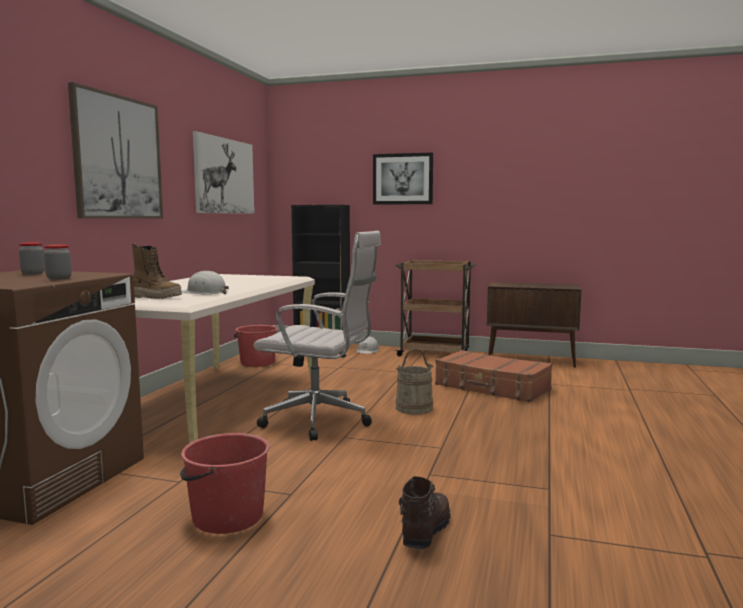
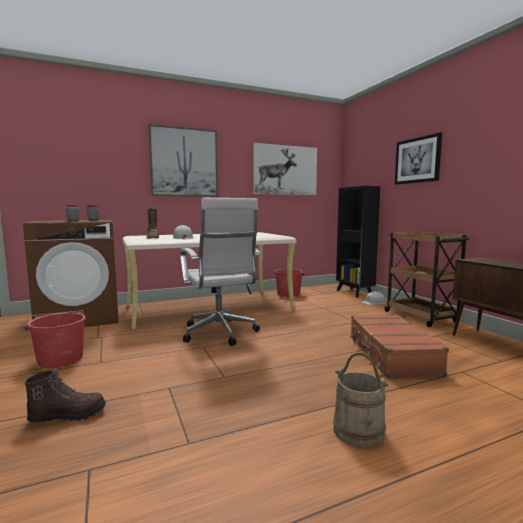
camera: 50 degrees right, 0 degrees up
(414, 408) = (288, 346): beige bucket -> beige bucket (358, 431)

